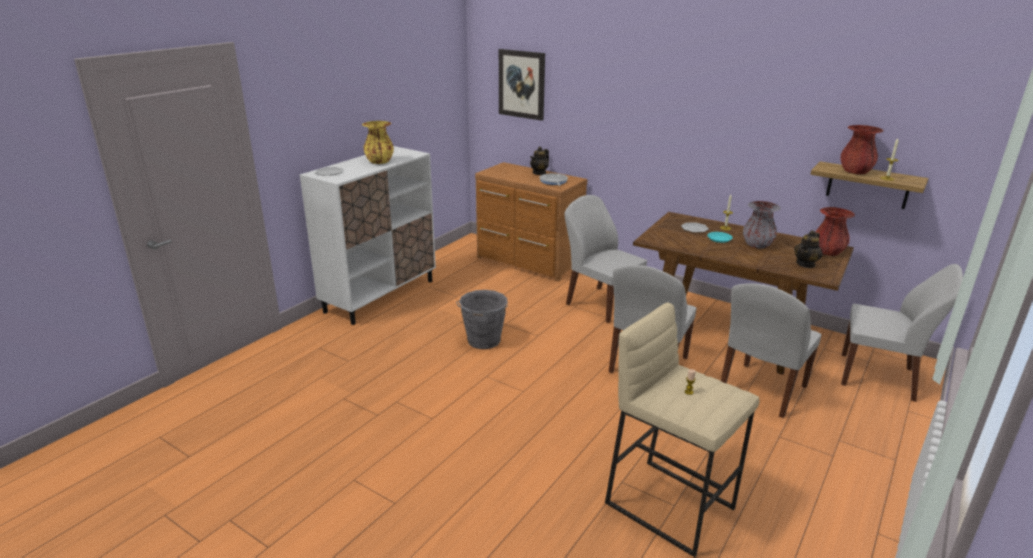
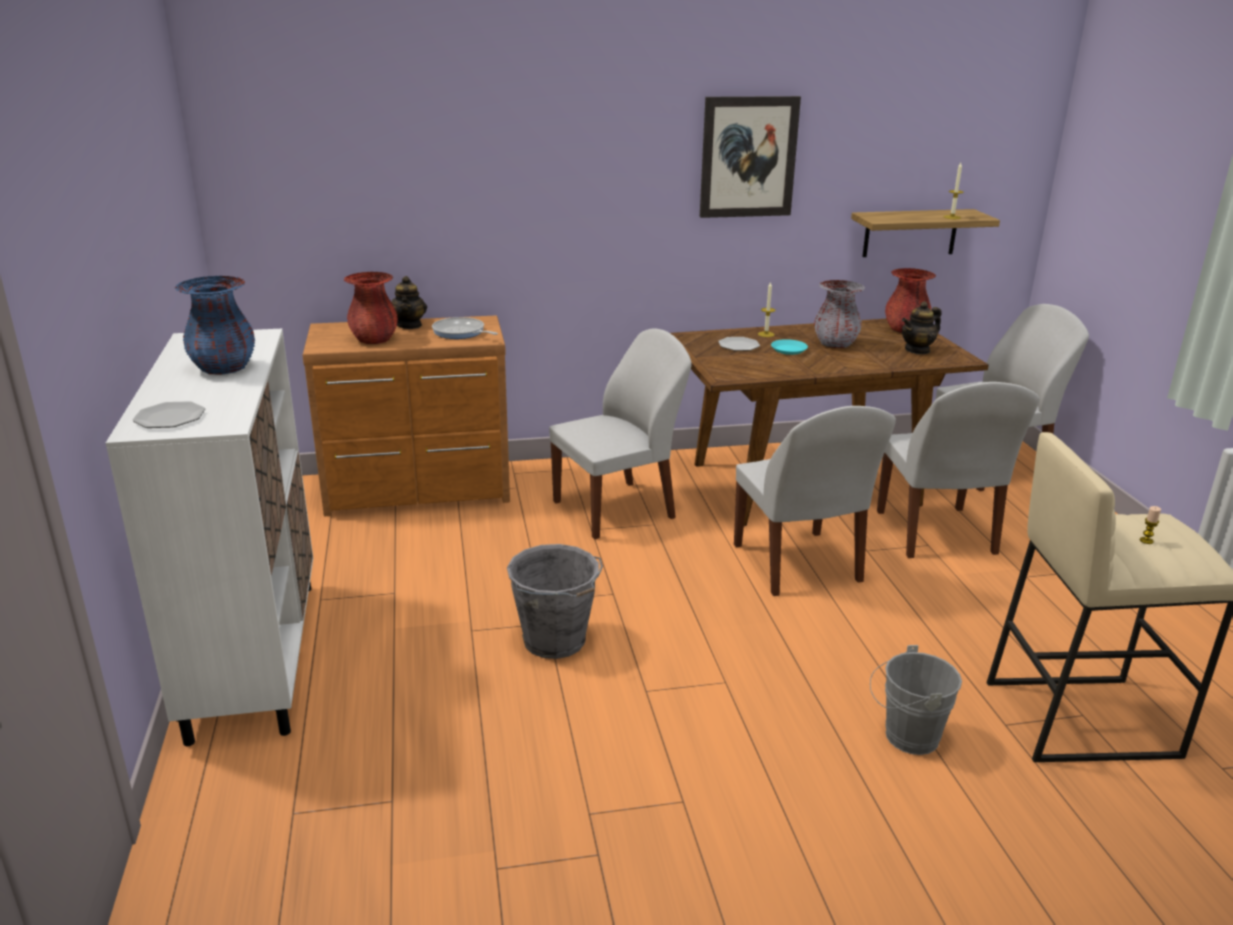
camera: 45 degrees left, 0 degrees up
(379, 161) = (223, 368): yellow vase -> blue vase
(521, 84) = (333, 167): picture -> picture (748, 157)
(562, 455) = (905, 737): none -> grey bucket
(601, 304) = (617, 509): white chair -> white chair turned 150 degrees clockwise
(805, 264) = (917, 350): teapot -> teapot turned 60 degrees clockwise
(855, 171) = (910, 216): red vase -> red vase (374, 339)

